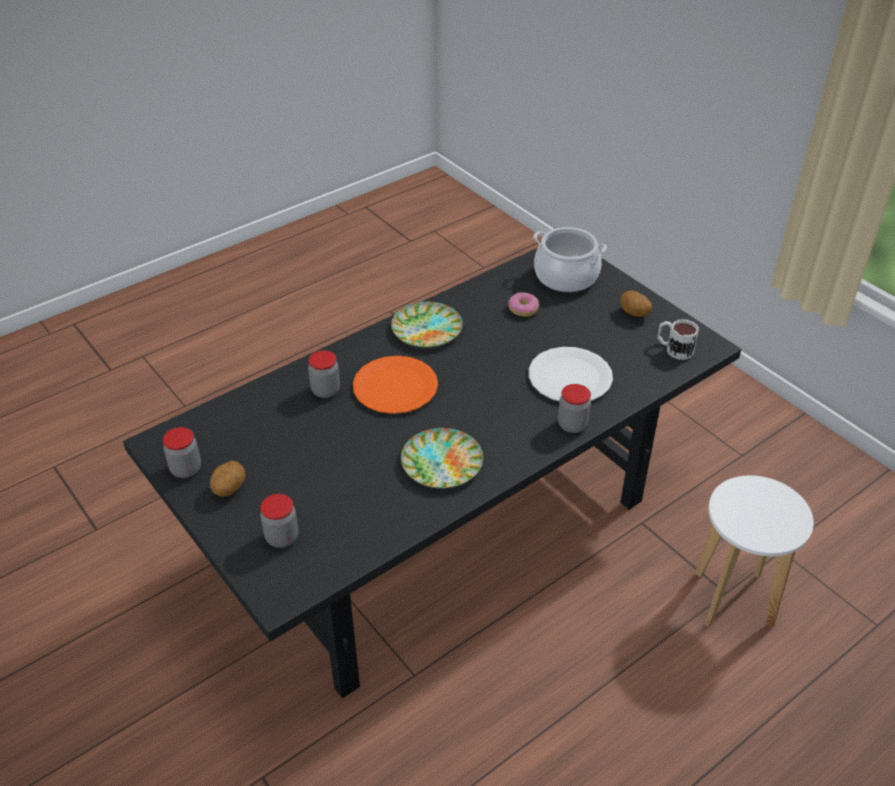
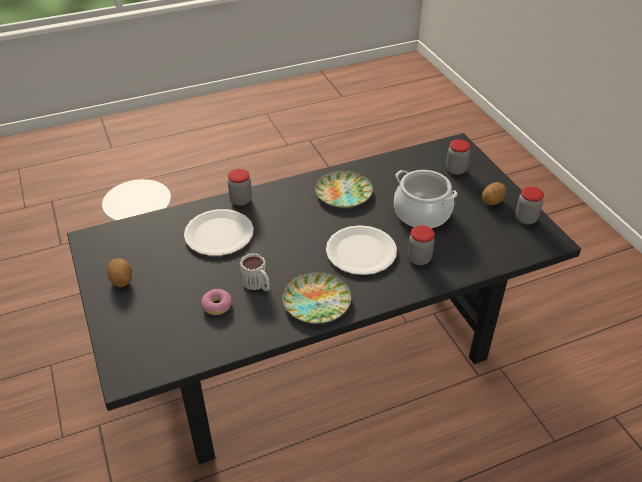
camera: 165 degrees left, 0 degrees up
(395, 387) = (361, 251): orange plate -> white plate
(566, 277) = (151, 336): cooking pot -> cooking pot (422, 213)
(674, 349) = (119, 241): mug -> mug (258, 284)

